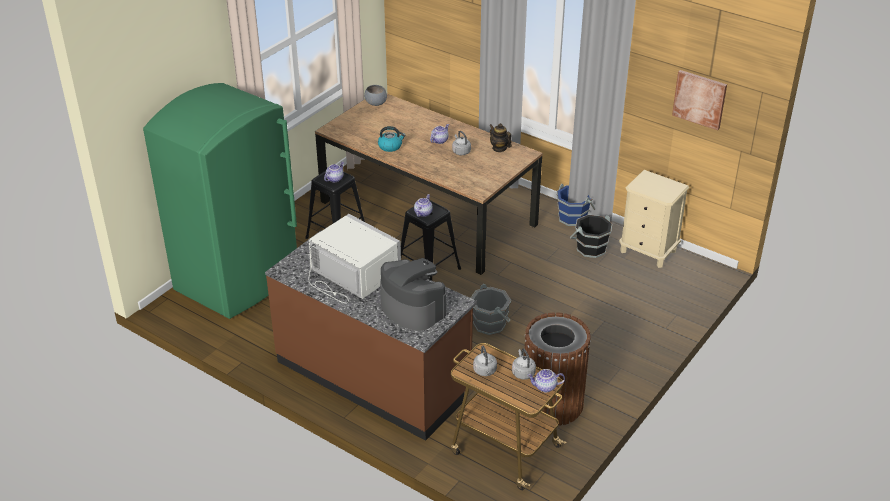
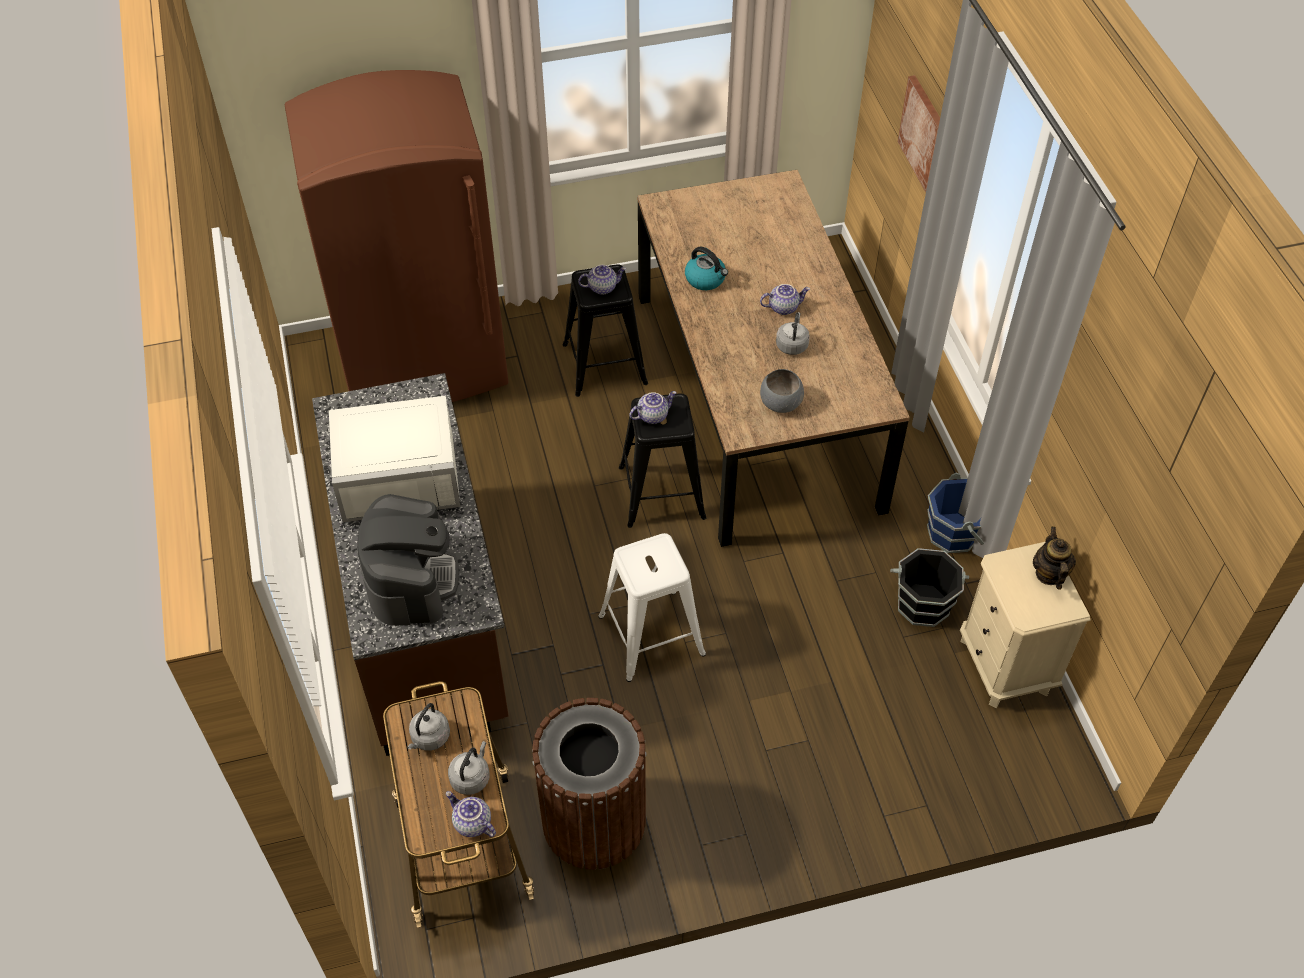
camera: 40 degrees right, 15 degrees up
(238, 280) = (424, 360): green fridge -> brown fridge
(351, 275) = (400, 472): white microwave -> white microwave turned 90 degrees clockwise
(376, 103) = (767, 191): grey bowl -> grey bowl (780, 403)
(490, 323) = (650, 634): grey bucket -> white stool
(499, 148) = (854, 371): teapot -> teapot (1049, 574)
(699, 99) = (1144, 497): picture -> picture (923, 134)

